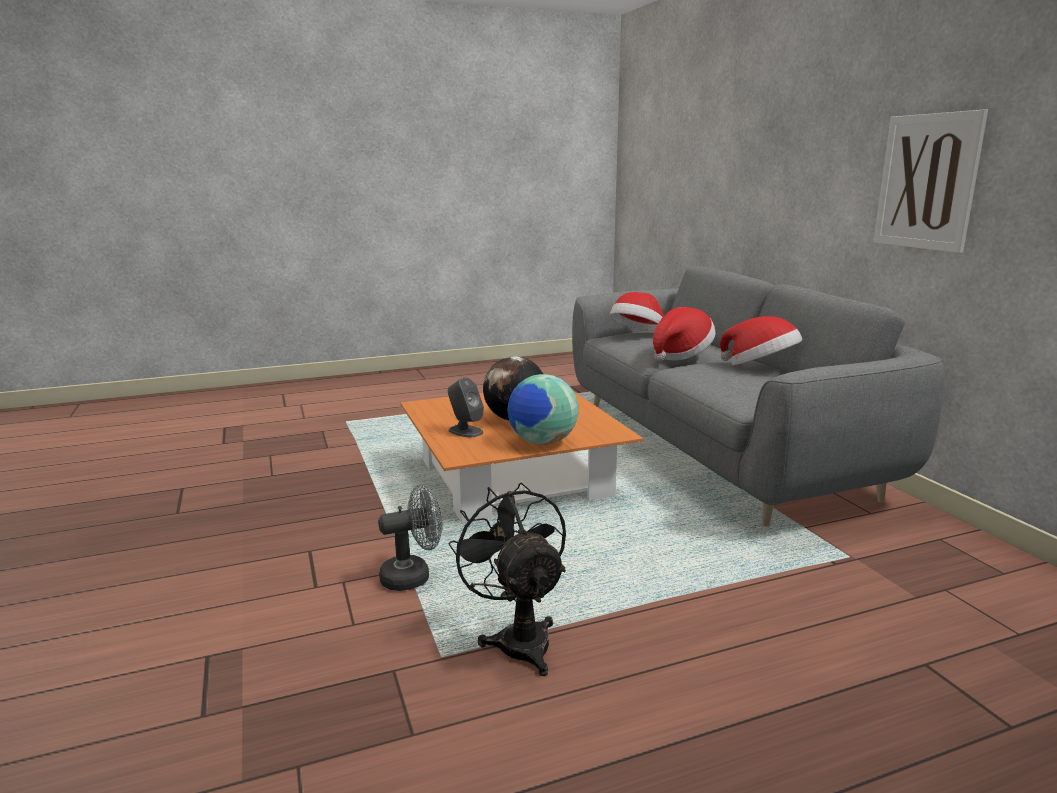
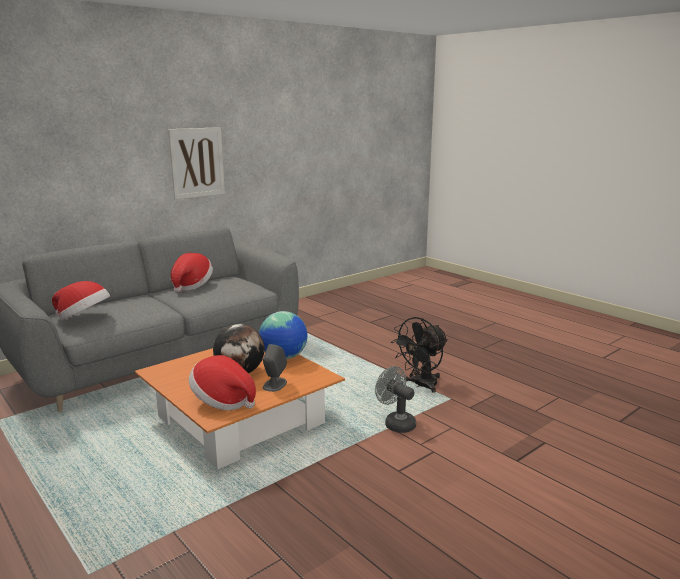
camera: 110 degrees left, 0 degrees up
(680, 355) = (156, 304): hat -> hat (222, 401)

